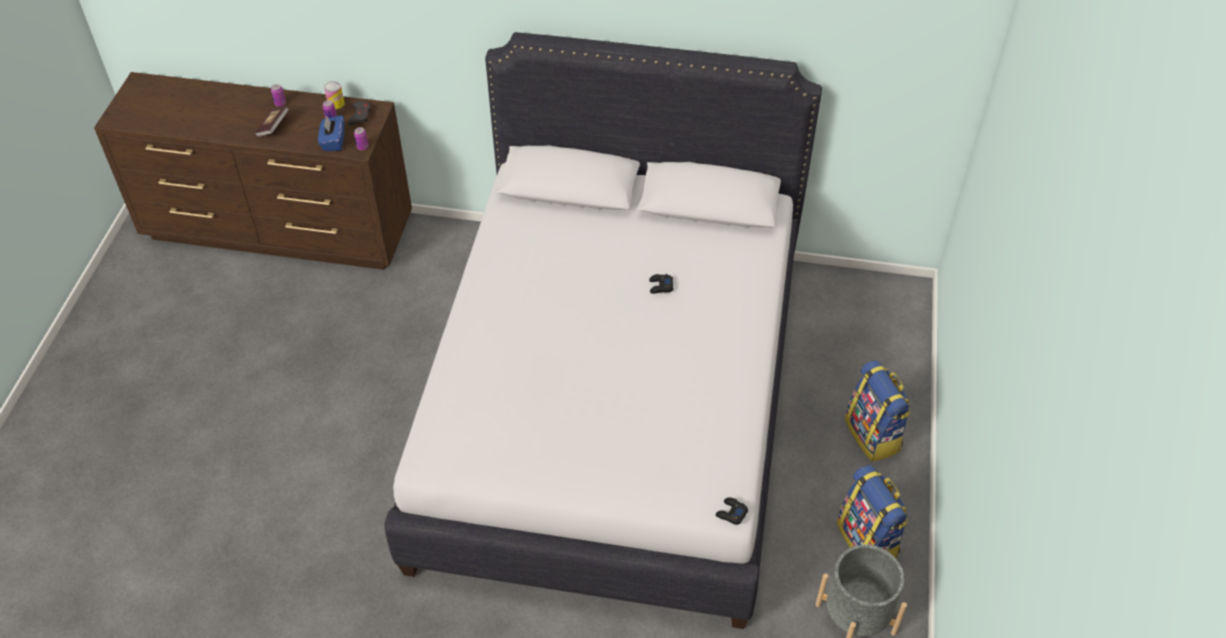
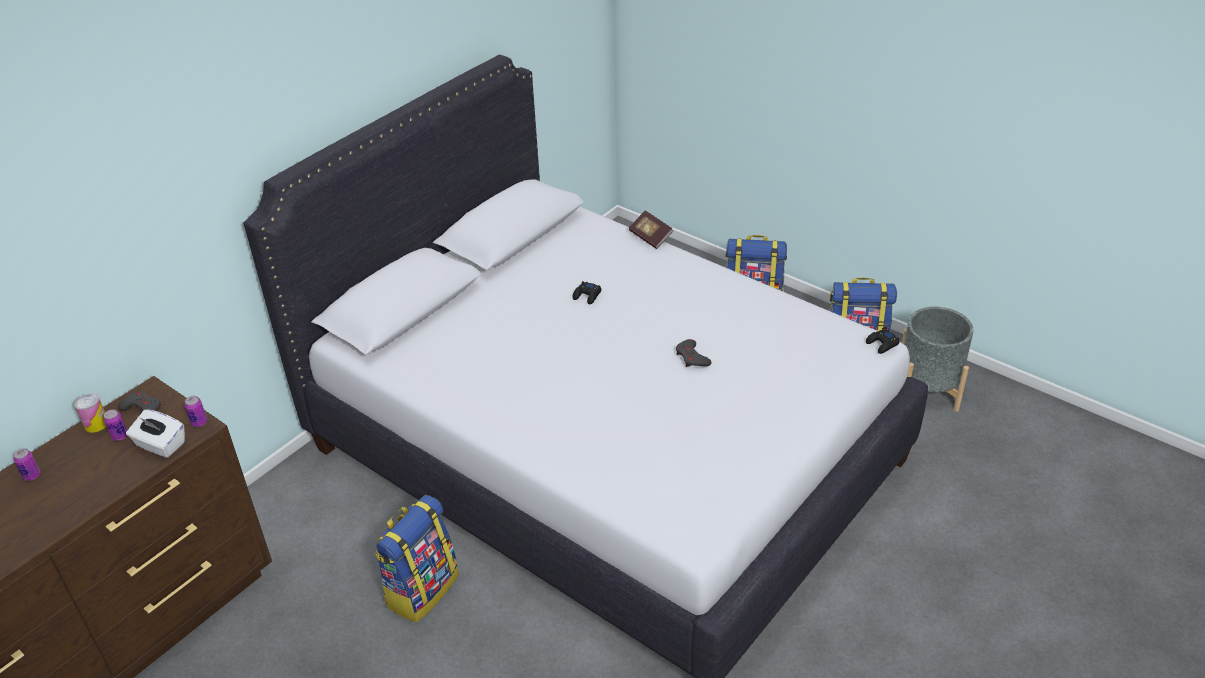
camera: 60 degrees left, 10 degrees down
(273, 127) = (68, 494): book -> book (650, 237)
(333, 142) = (160, 445): blue tissue box -> white tissue box
(418, 359) = (421, 589): none -> backpack
(626, 385) = (692, 357): none -> grey game controller

